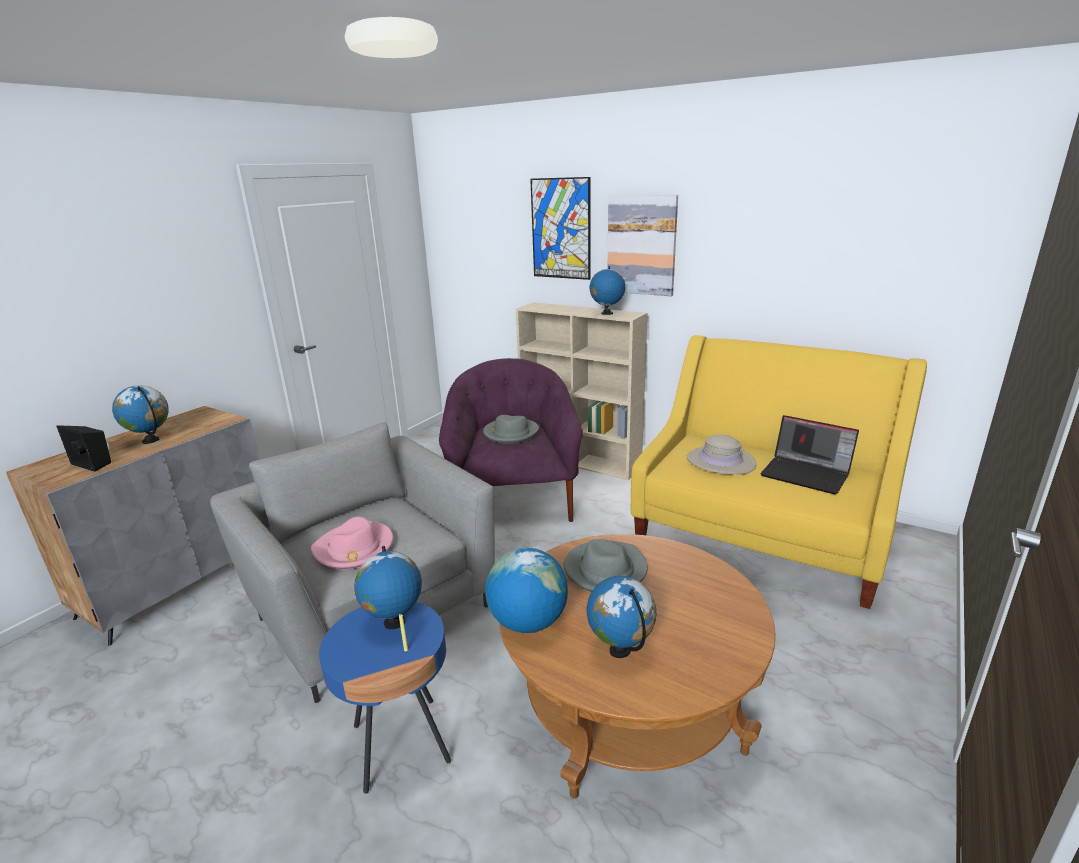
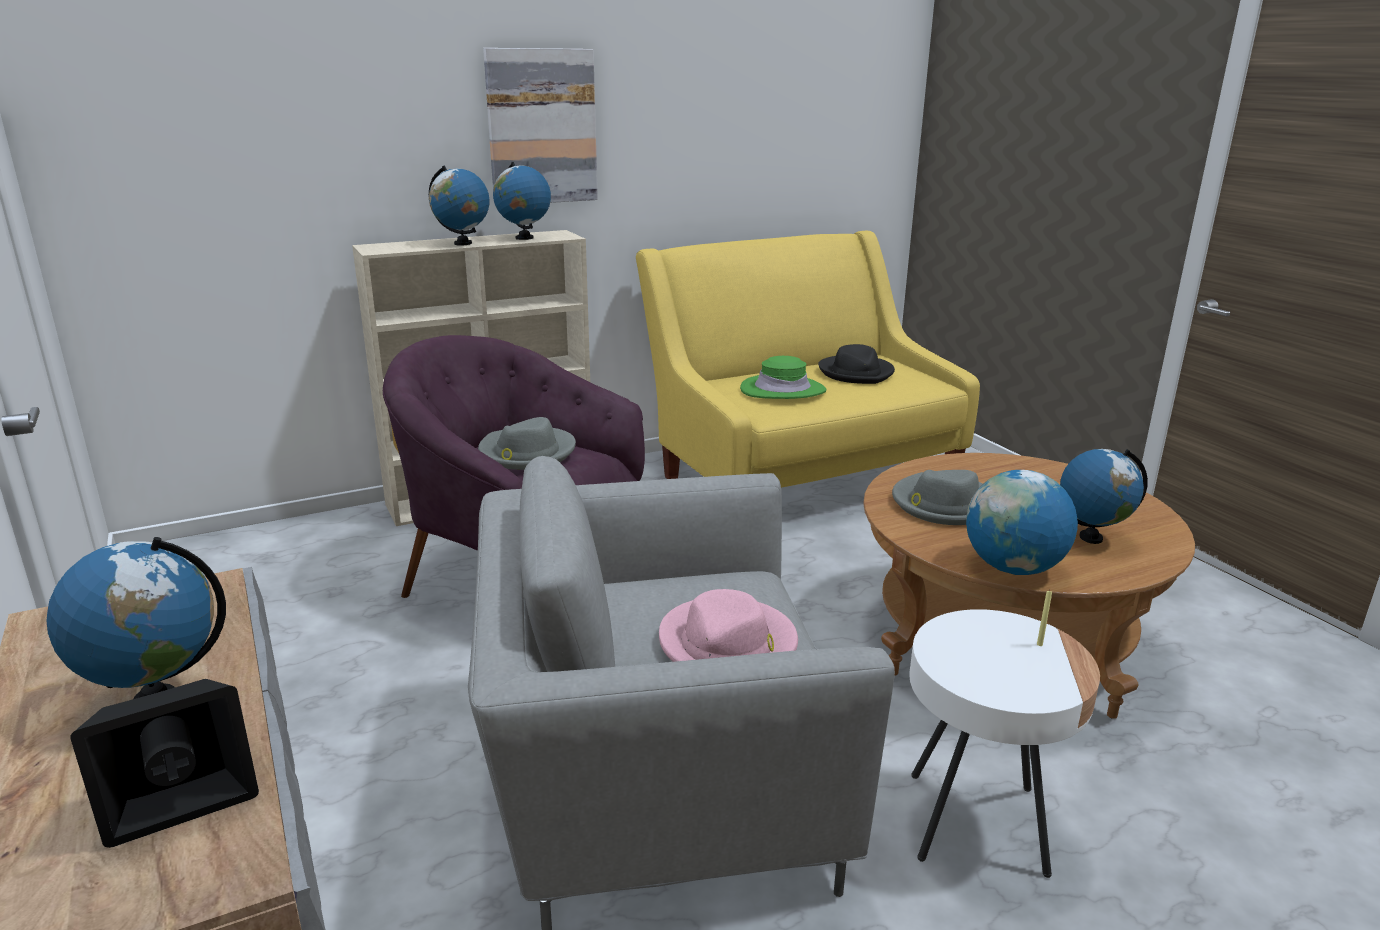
camera: 60 degrees left, 0 degrees up
(394, 622) = (975, 641): globe -> globe (462, 243)
(401, 743) = (976, 823): blue side table -> white side table
(561, 229) = (392, 106): picture -> none
(720, 461) = (783, 390): beige hat -> green hat
(807, 474) = (856, 373): laptop -> black hat

